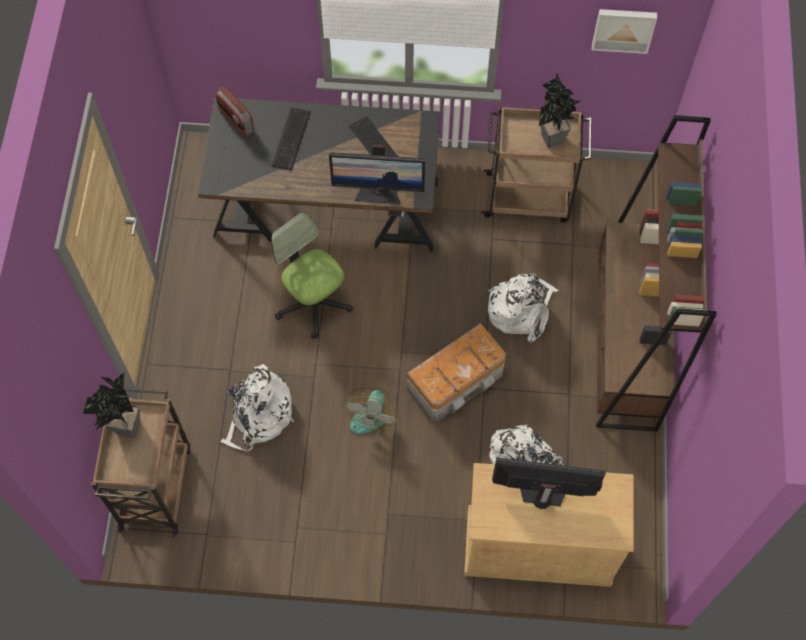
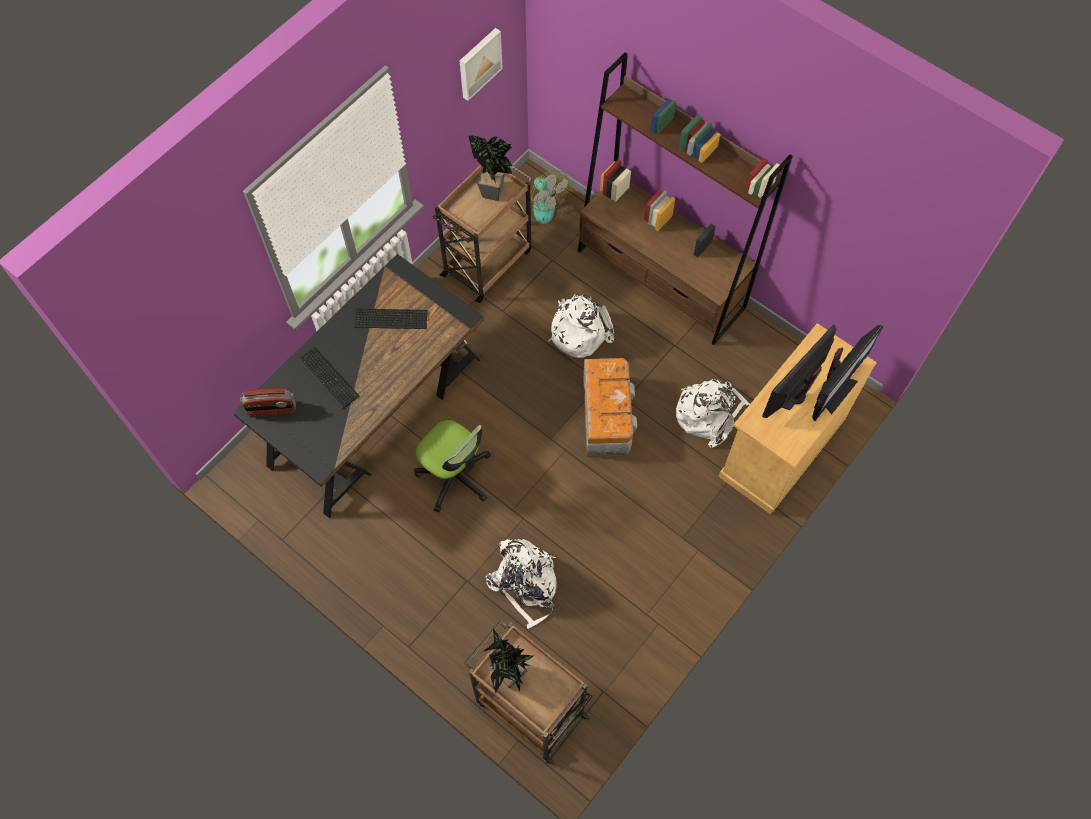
camera: 55 degrees left, 0 degrees up
(313, 302) = (455, 476): office chair -> office chair turned 135 degrees counterclockwise
(370, 412) = (586, 495): fan -> fan (539, 205)
(378, 192) = (434, 344): monitor -> monitor (834, 391)

